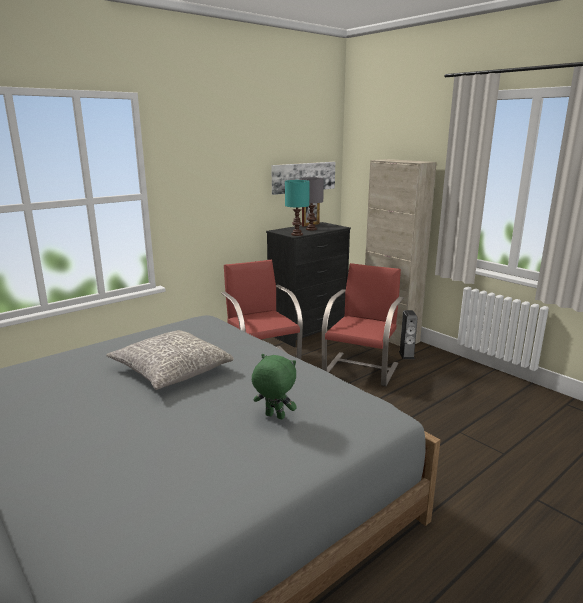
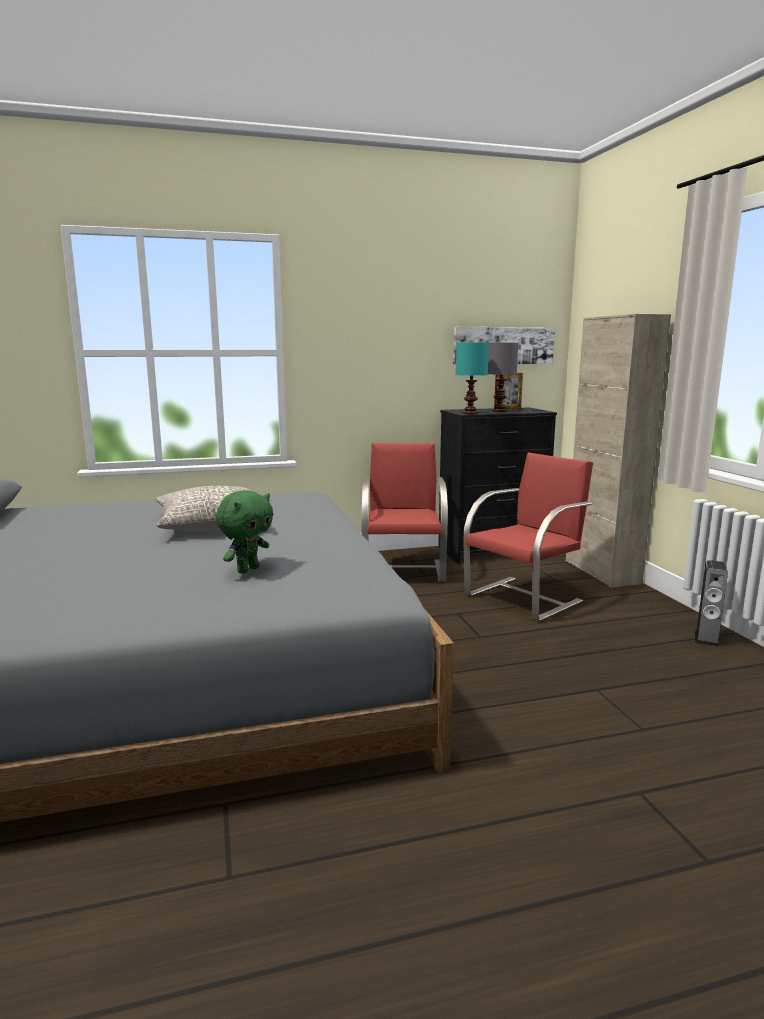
camera: 25 degrees right, 5 degrees down
(274, 417) = (247, 569): green plush toy -> green plush toy turned 75 degrees clockwise
(406, 355) = (605, 595): speaker -> speaker (706, 639)

